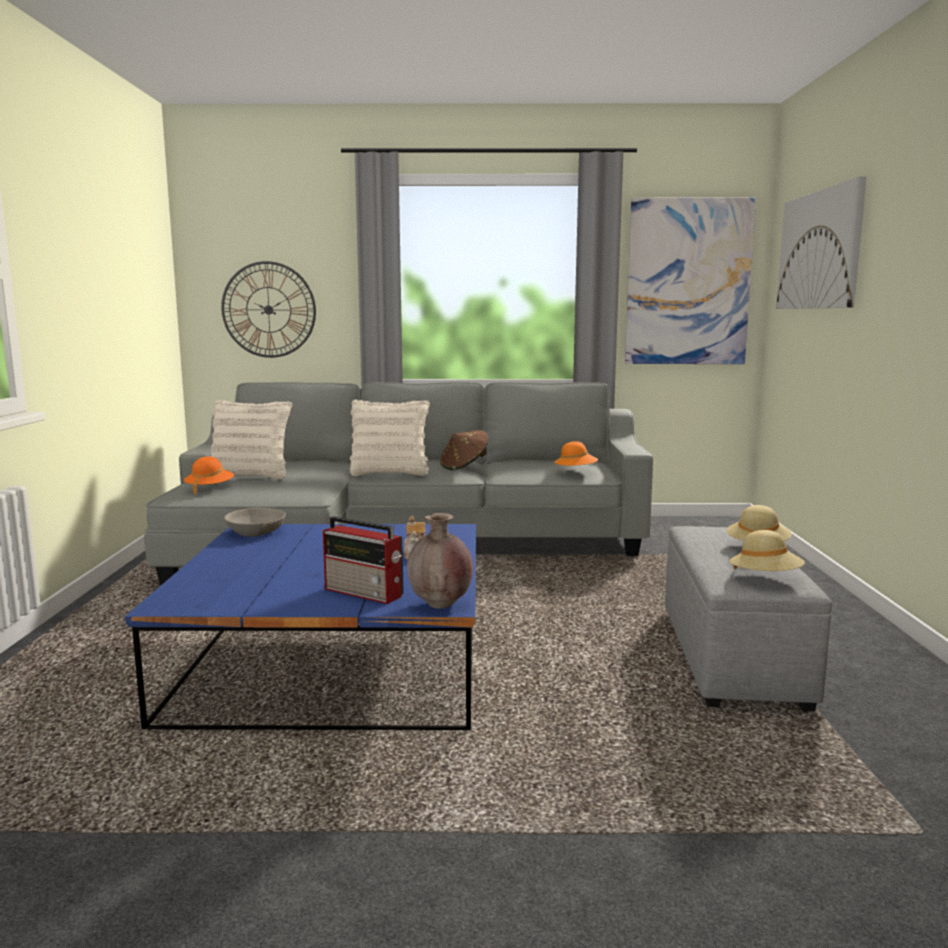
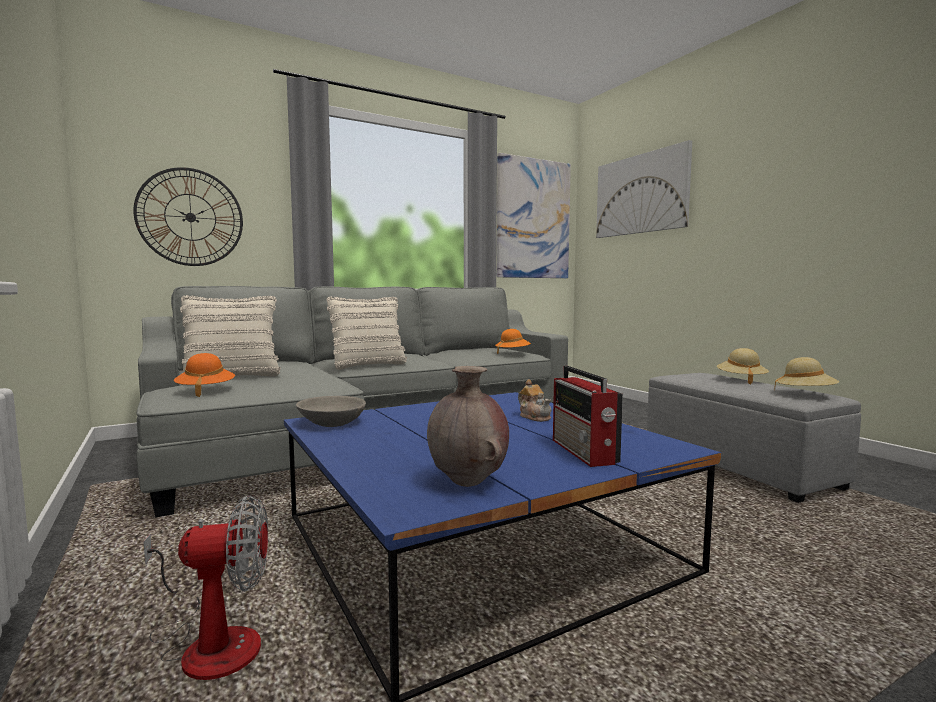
camera: 30 degrees left, 5 degrees down
(102, 671) = (209, 643): none -> fan
(365, 593) = (584, 452): radio -> radio turned 75 degrees clockwise
(440, 605) = (672, 449): brown vase -> brown vase (468, 482)
(464, 467) = (423, 356): brown hat -> none

